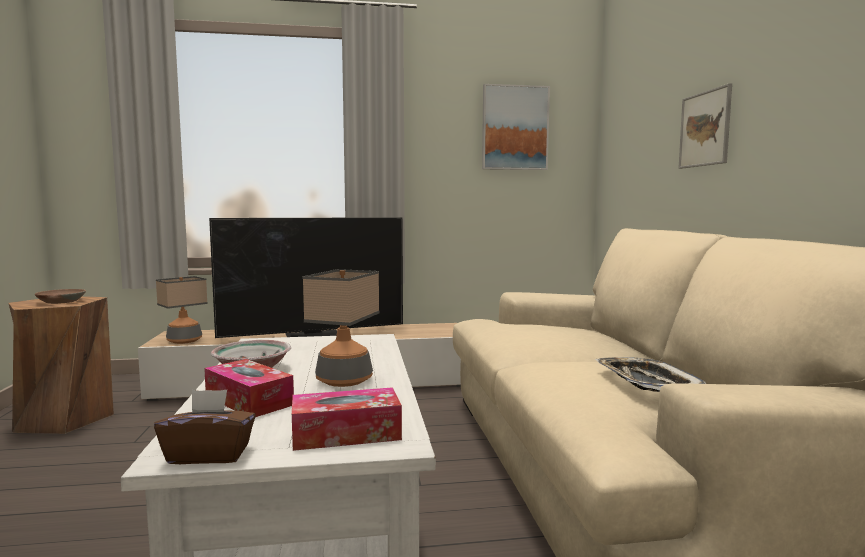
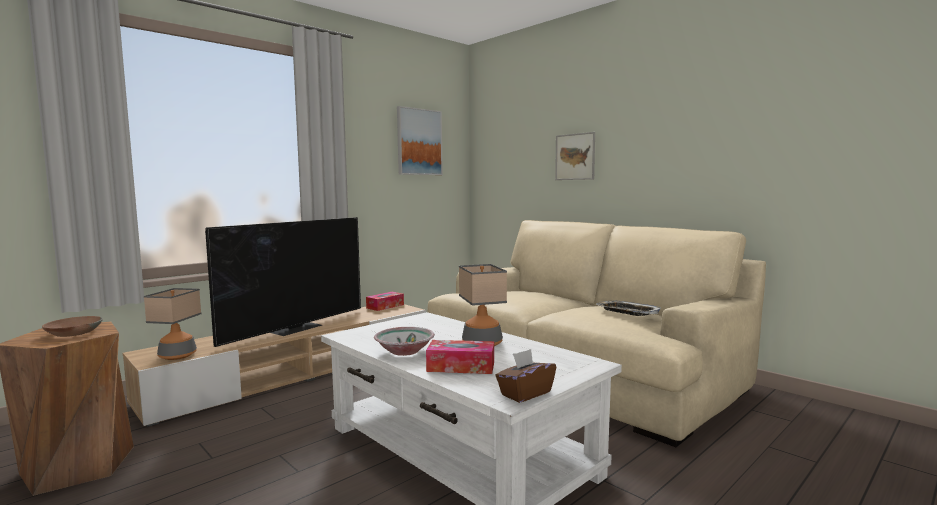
camera: 35 degrees left, 0 degrees up
(346, 434) = (561, 366): tissue box -> tissue box (385, 306)

